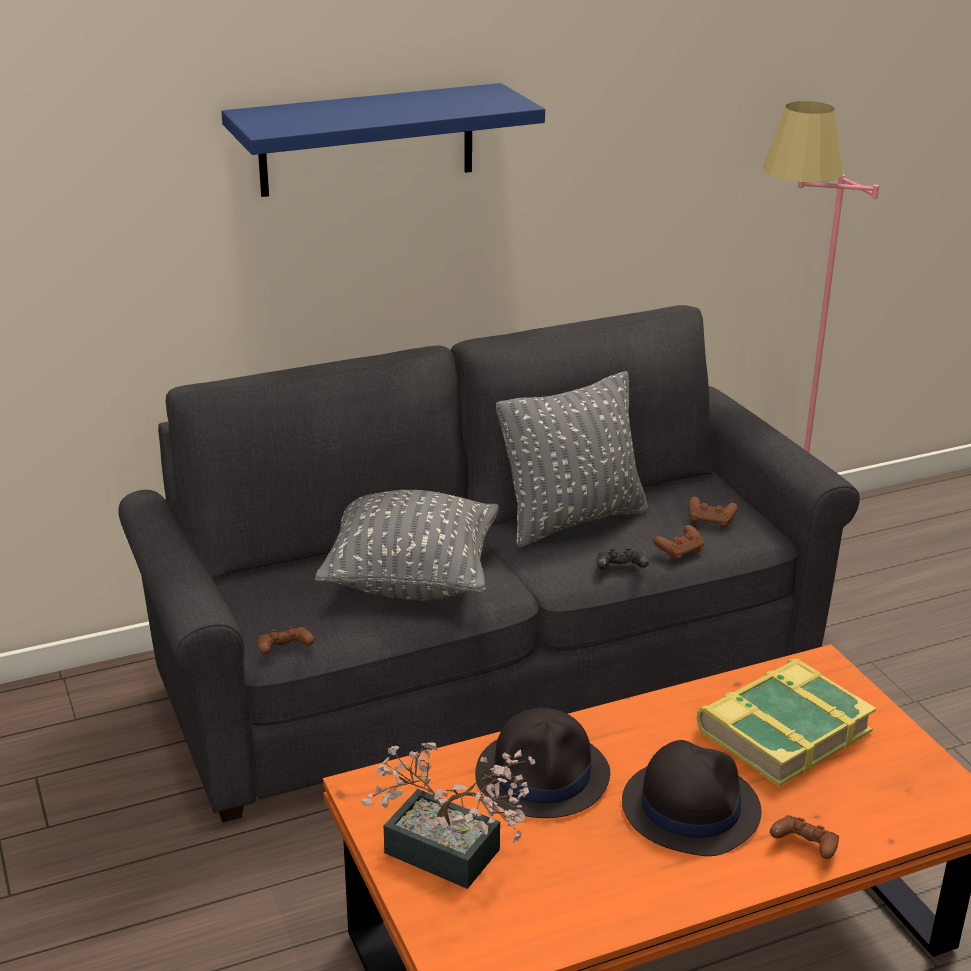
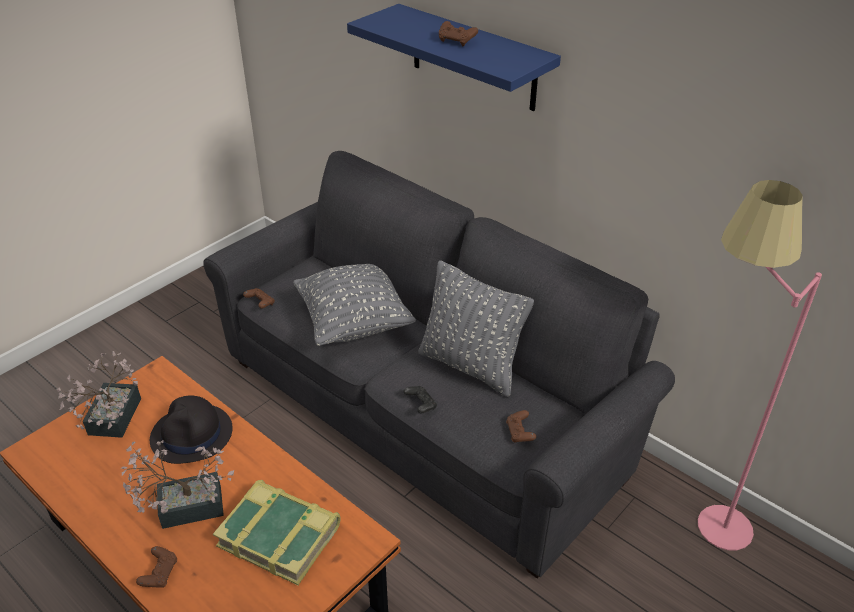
camera: 65 degrees right, 10 degrees up
(679, 552) = (464, 428): brown game controller -> brown game controller (456, 41)
(690, 807) = (183, 507): black hat -> potted plant

